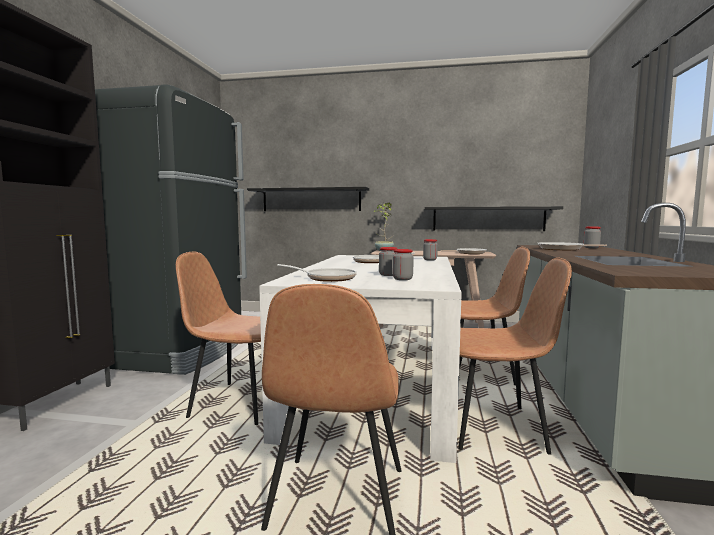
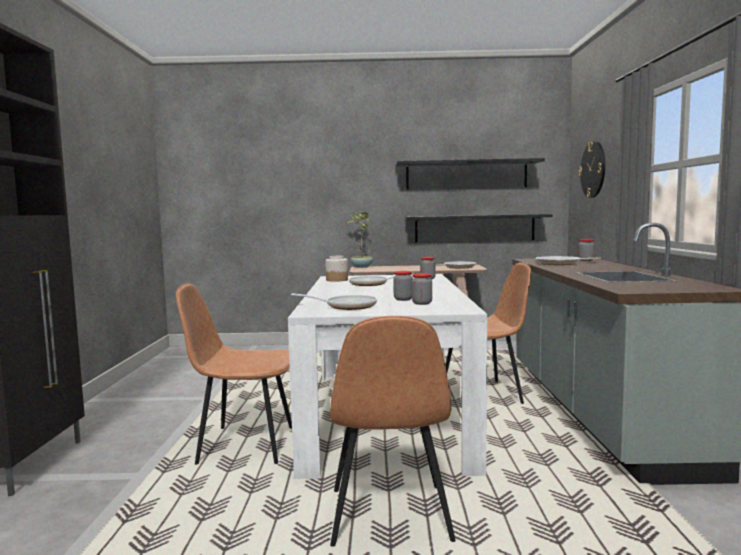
camera: 10 degrees left, 0 degrees up
(183, 352) = (144, 399): black fridge -> none
(311, 200) = (271, 209): black shelf -> black shelf (466, 175)
(347, 258) = (337, 280): none -> jar
(496, 428) = (514, 443): brown chair -> none
(606, 162) = (593, 169): none -> wall clock

